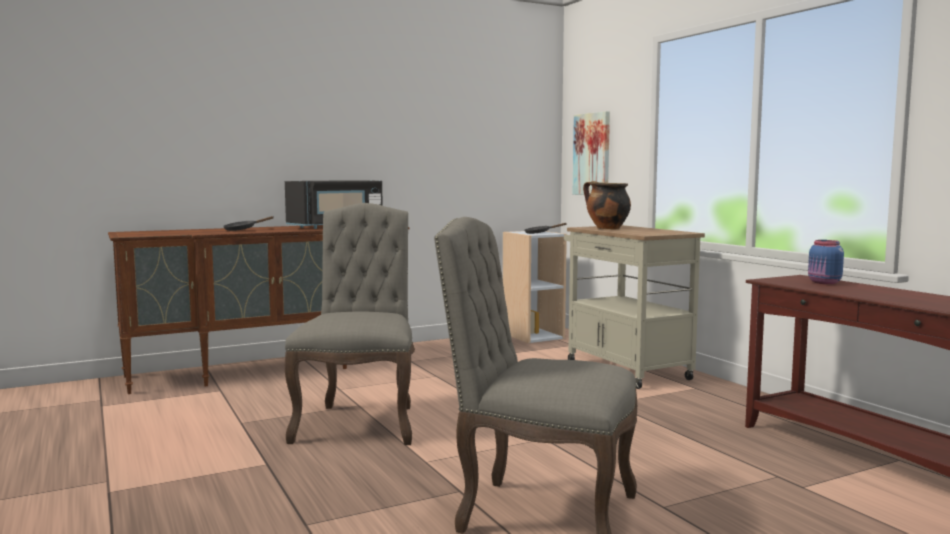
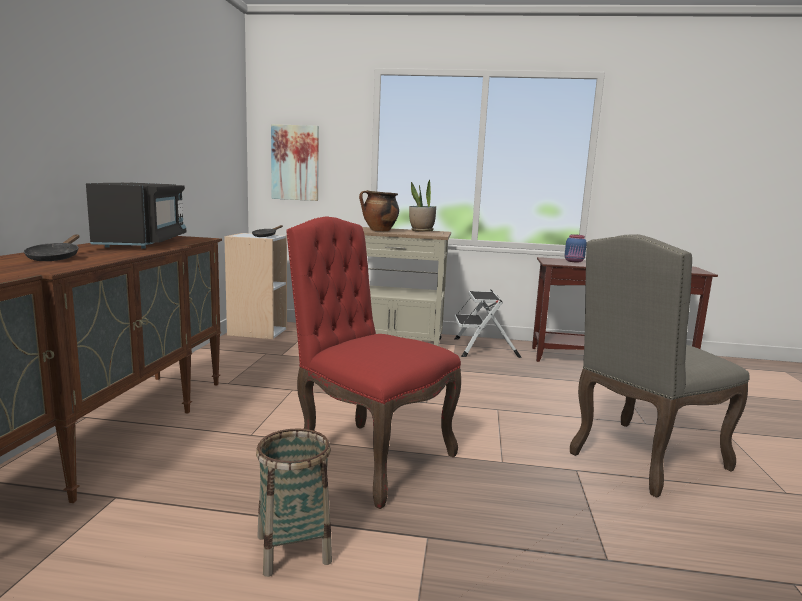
camera: 55 degrees left, 5 degrees up
(212, 437) = (293, 549): none -> basket
(360, 423) = (370, 457): grey chair -> red chair
(663, 231) = (421, 231): none -> potted plant
(720, 399) = (484, 348): none -> step ladder

